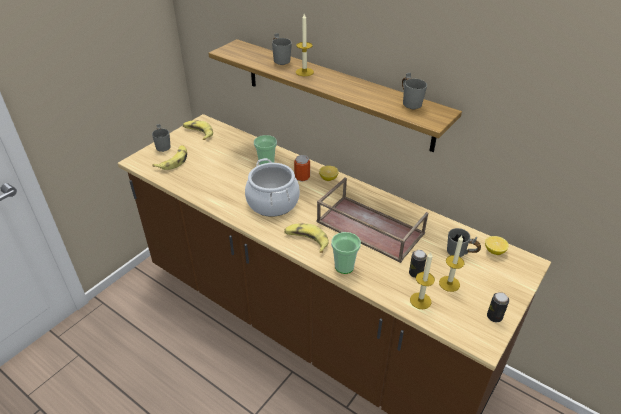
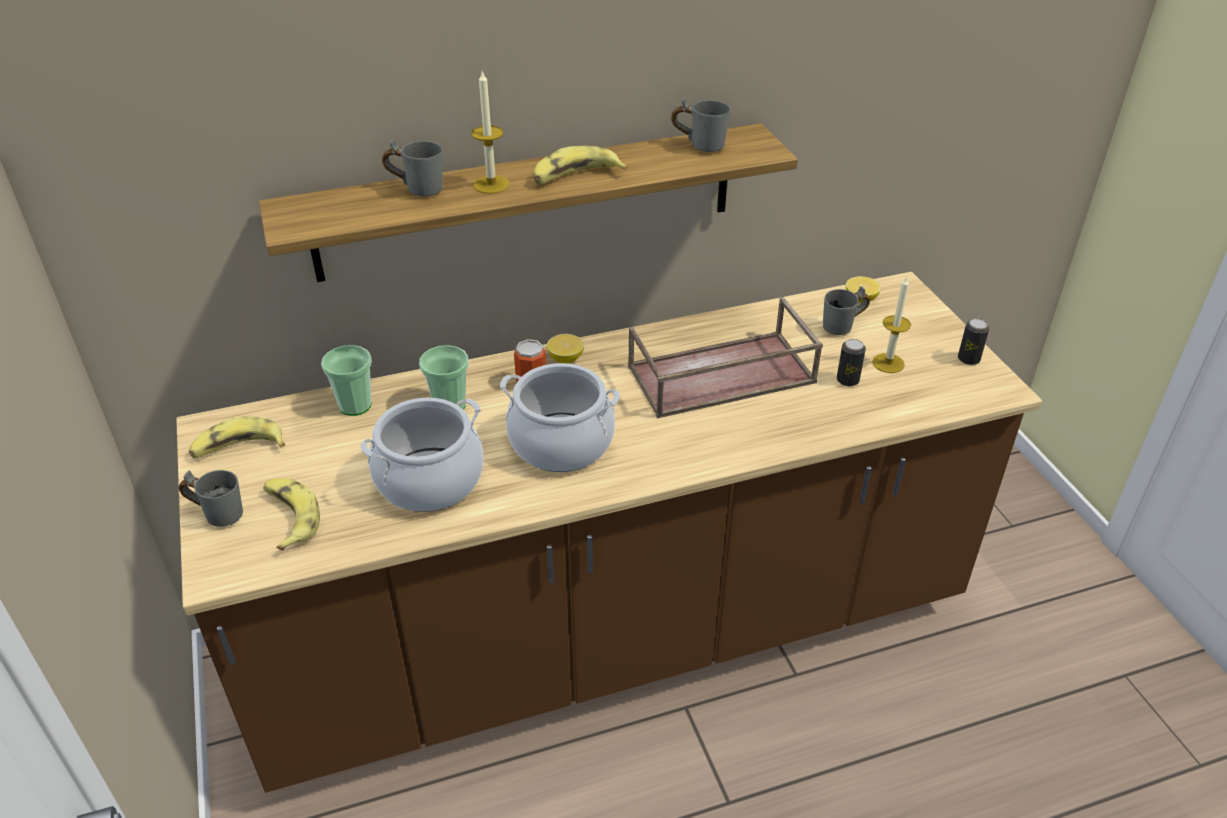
camera: 55 degrees left, 0 degrees up
(219, 180) = (429, 480): none -> cooking pot
(306, 240) = (690, 447): banana -> banana (575, 177)
(344, 267) = (780, 436): cup -> cup (355, 405)
(420, 300) = (899, 401): candle -> none

